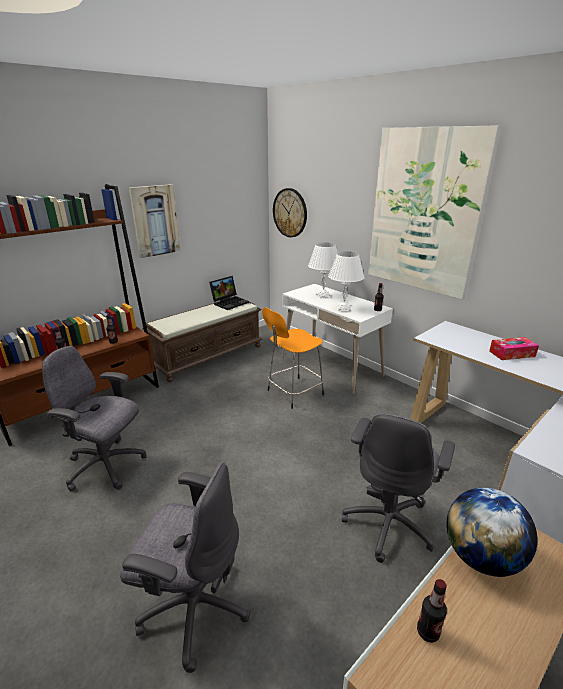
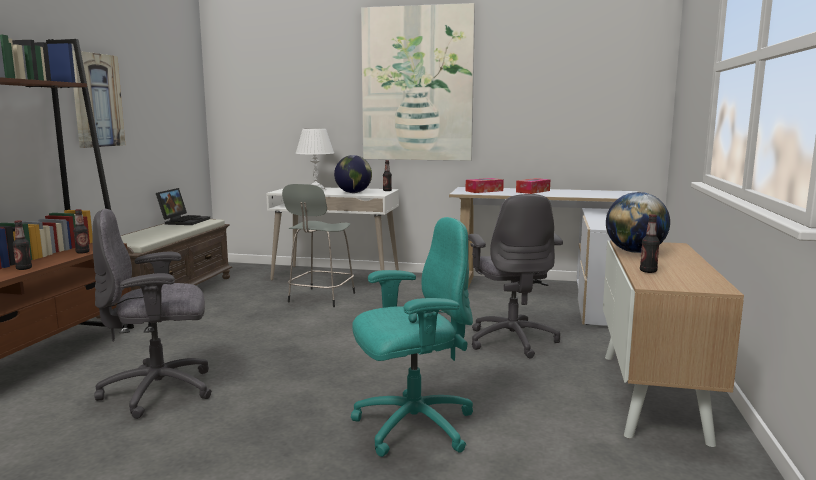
camera: 35 degrees left, 15 degrees down
(193, 607) = (412, 426): grey office chair -> turquoise office chair
(290, 213) = (242, 108): wall clock -> none
(293, 393) = (320, 298): orange stool -> grey stool
(344, 309) = (353, 193): white table lamp -> globe
(458, 339) = (484, 191): none -> tissue box

